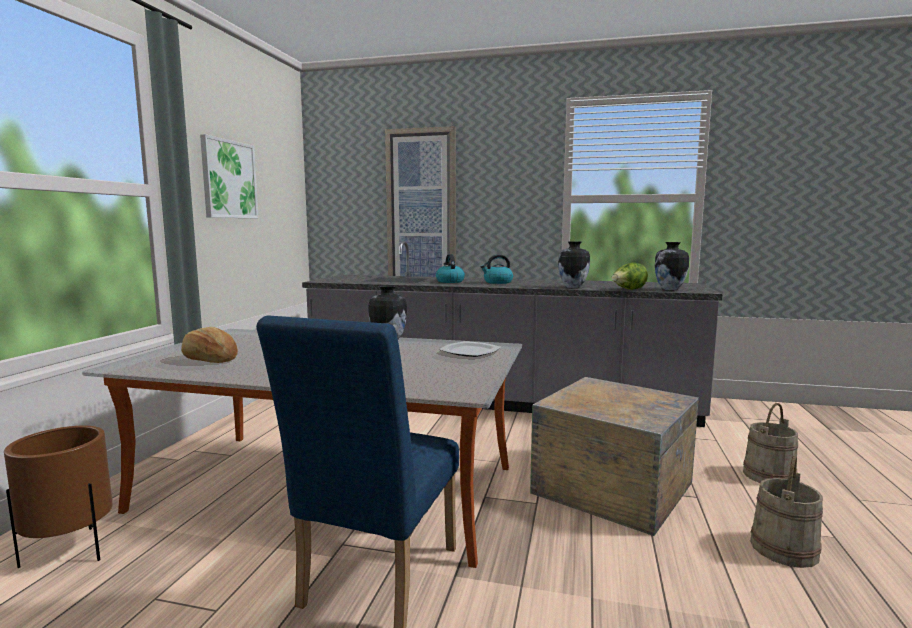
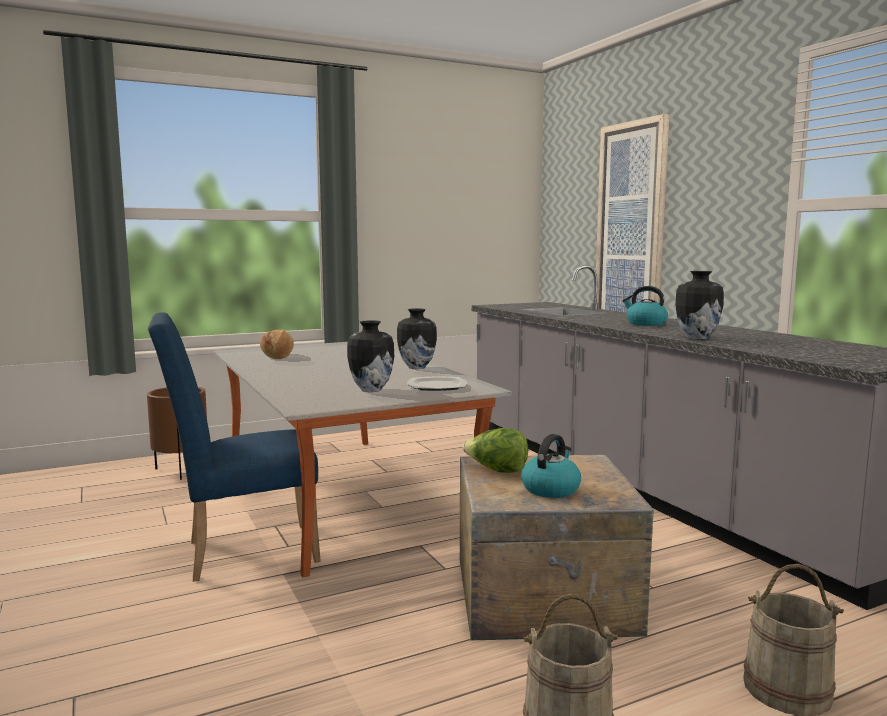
camera: 50 degrees right, 0 degrees up
(229, 179) = (417, 201): picture -> none
(449, 281) = (600, 317): kettle -> kettle (551, 489)
(628, 290) = (751, 349): lettuce -> lettuce (497, 471)
(669, 289) = (823, 357): vase -> vase (370, 390)

